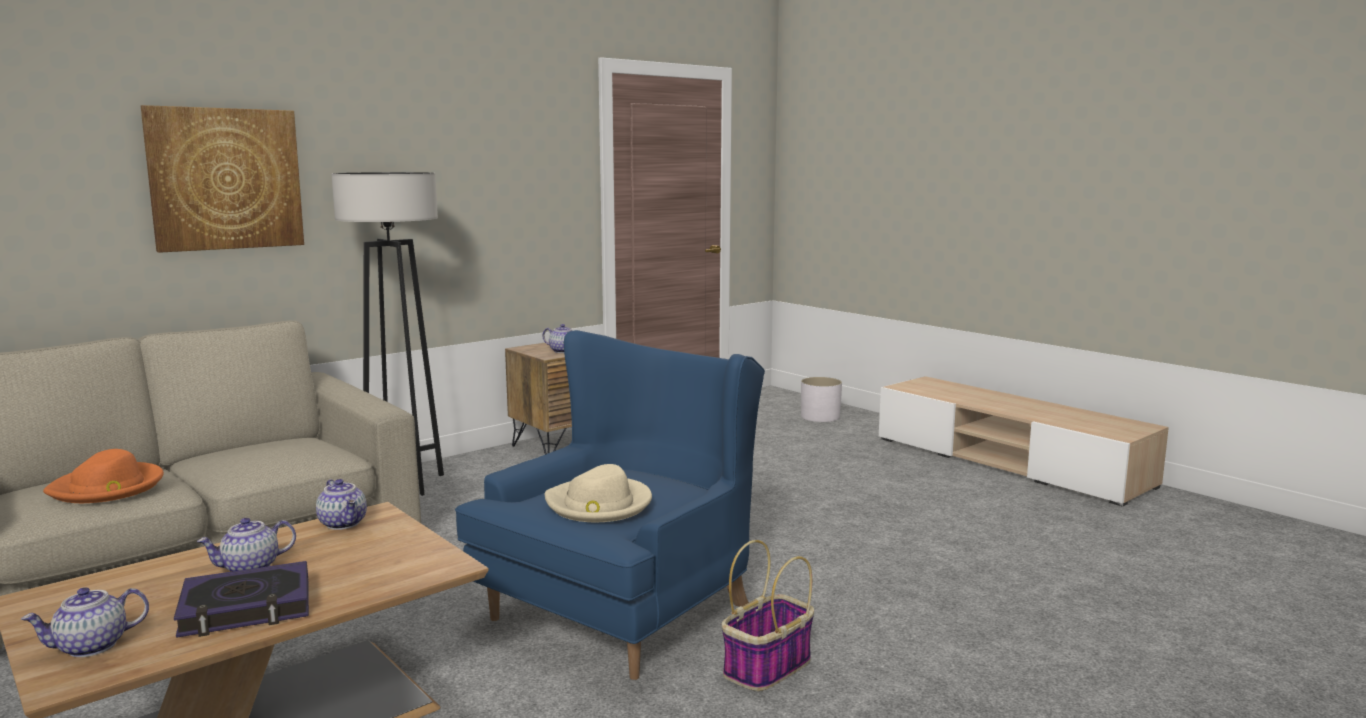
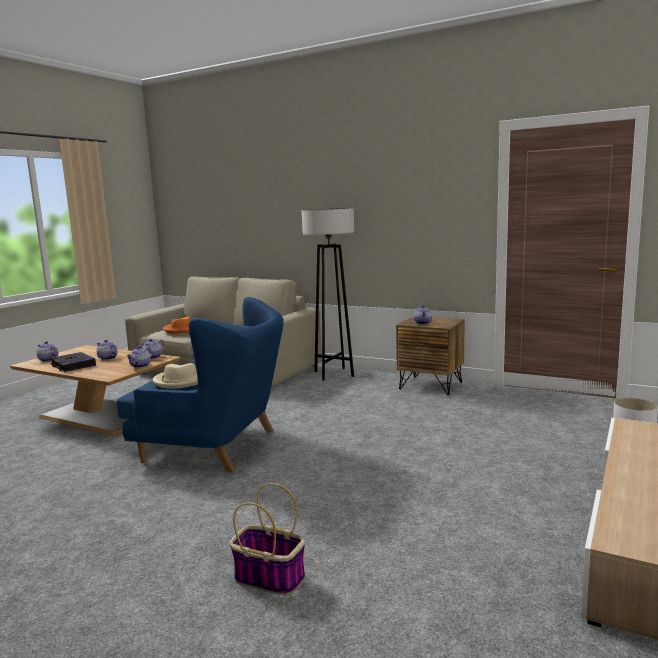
camera: 70 degrees right, 0 degrees up
(225, 179) = (284, 212): picture -> none
(404, 536) = (141, 366): none -> teapot
(767, 668) = (157, 489): basket -> basket (268, 578)

